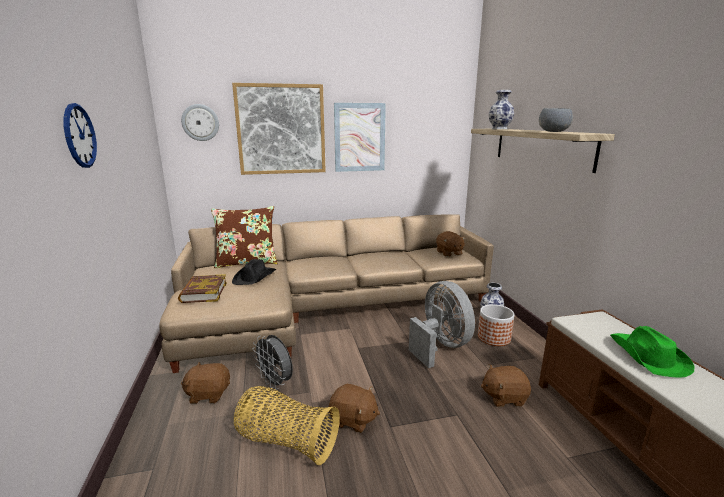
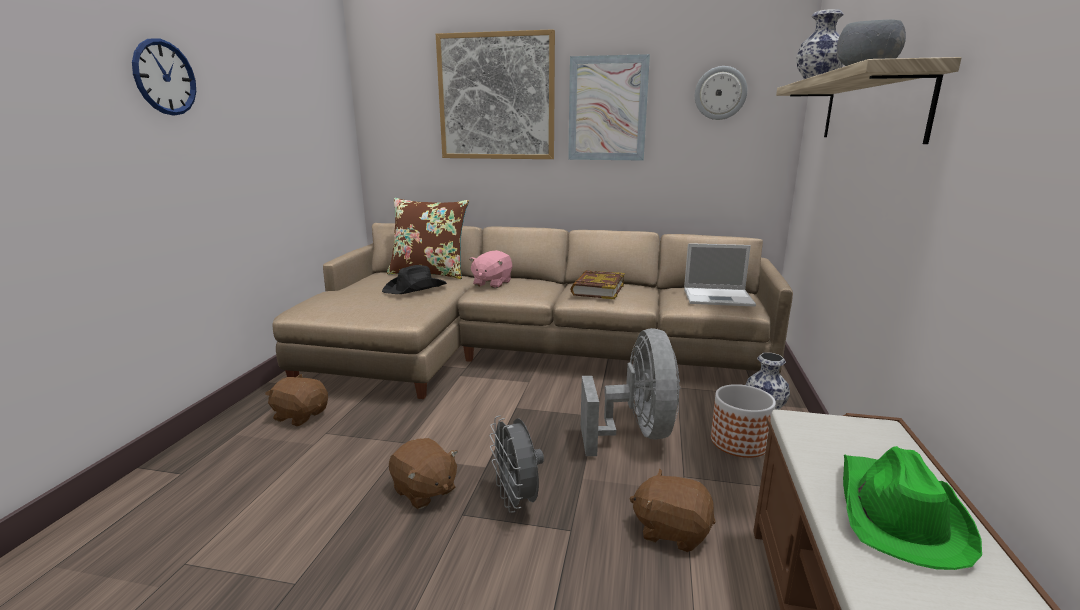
camera: 25 degrees right, 0 degrees up
(200, 122) = (399, 88): wall clock -> wall clock (720, 93)
(203, 292) = (342, 295): book -> book (597, 289)
(276, 383) = (379, 422): grey fan -> grey fan (517, 500)
(286, 441) = (326, 490): basket -> none
(303, 264) = (491, 283): none -> pink plush toy
(449, 253) = (719, 297): brown plush toy -> laptop

